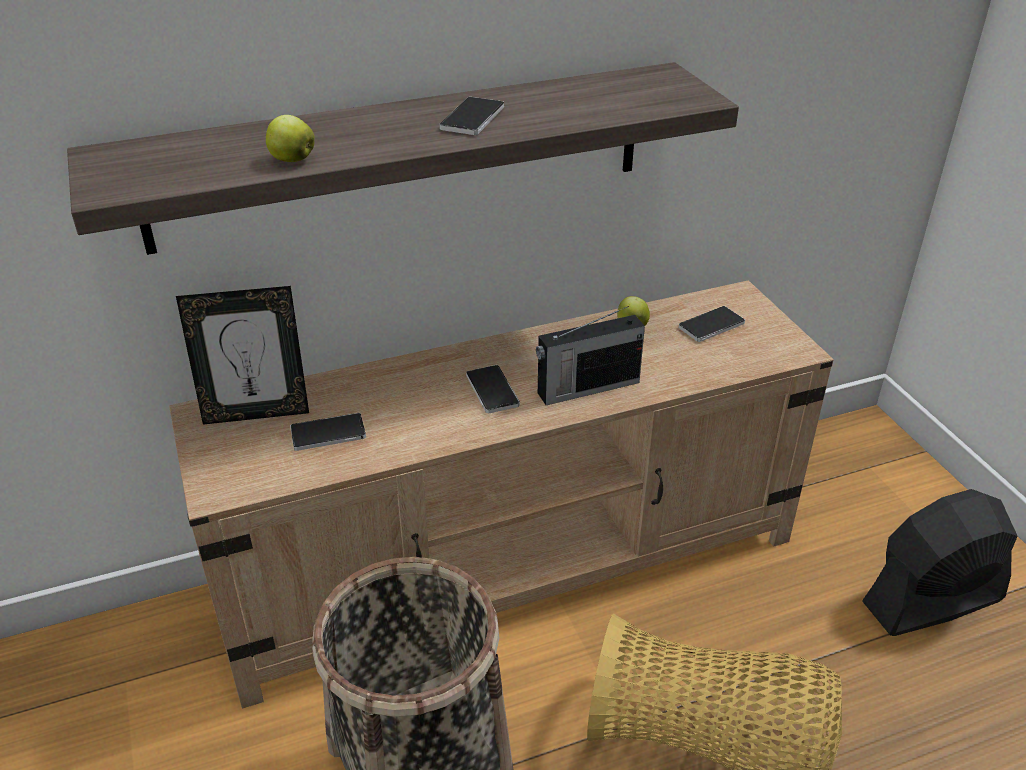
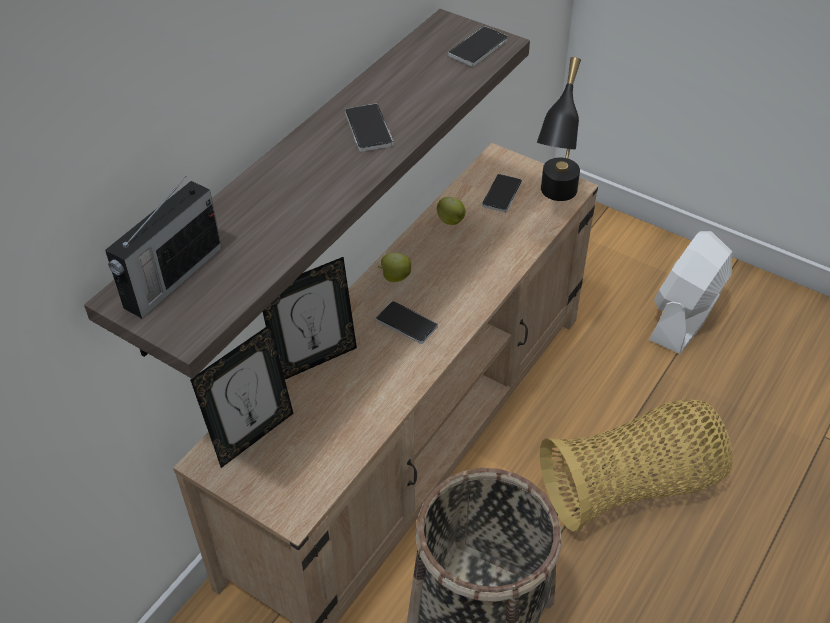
camera: 35 degrees left, 10 degrees up
(291, 160) = (289, 231): apple -> apple (394, 277)
(328, 433) = (326, 422): phone -> phone (478, 48)
(375, 381) = (314, 360): none -> picture frame
(586, 388) = (467, 288): radio -> radio (171, 278)
(766, 353) = (555, 200): none -> black table lamp
(932, 601) = (684, 317): black fan -> white fan

